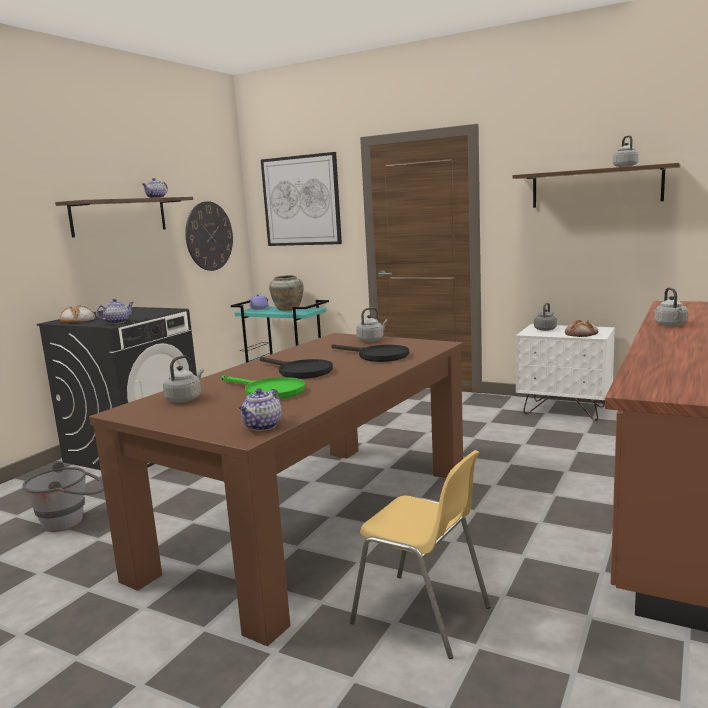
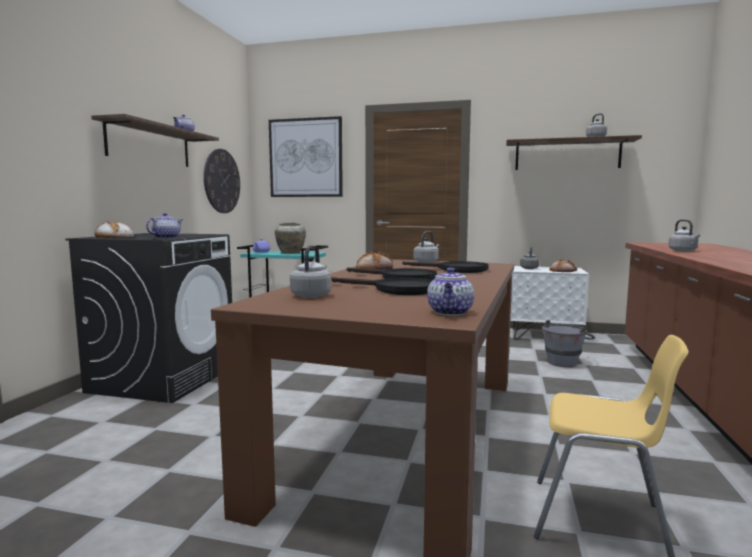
camera: 15 degrees left, 5 degrees down
(72, 520) = (124, 452): grey bucket -> grey bucket (565, 361)
(268, 391) = (397, 290): green frying pan -> black frying pan
(301, 353) = (375, 268): none -> bread

